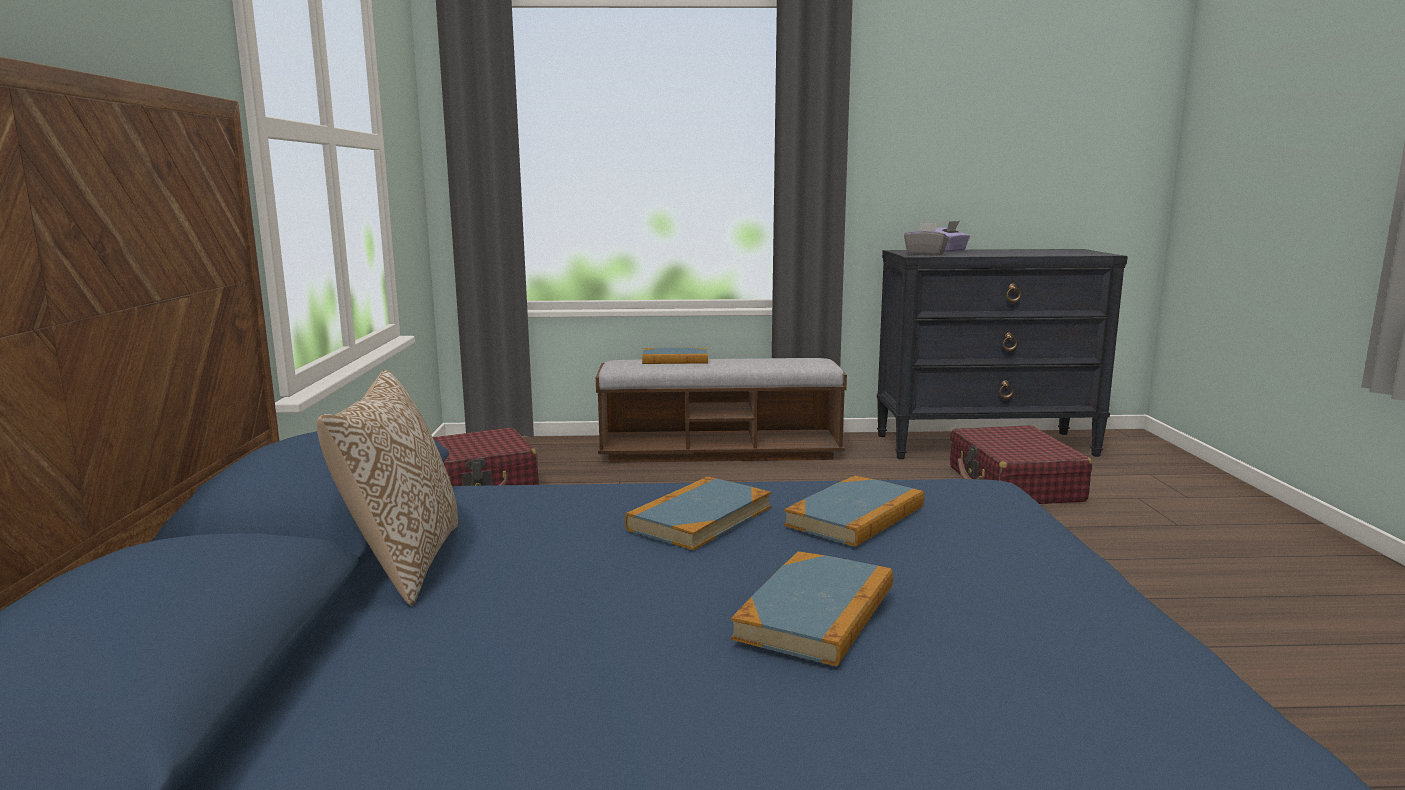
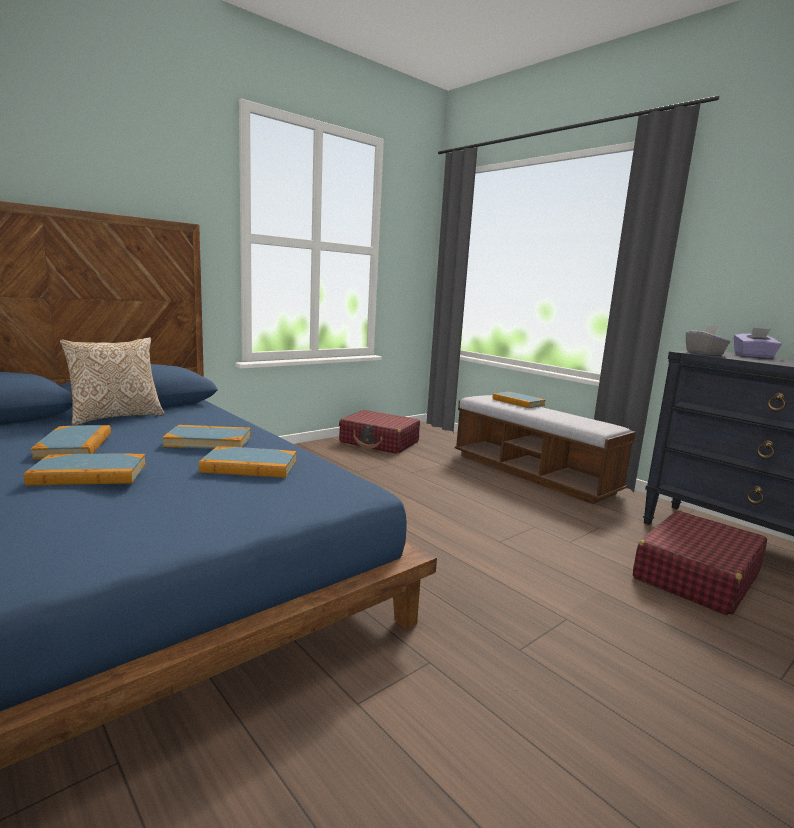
camera: 50 degrees right, 0 degrees up
(602, 613) = (74, 446): none -> book

